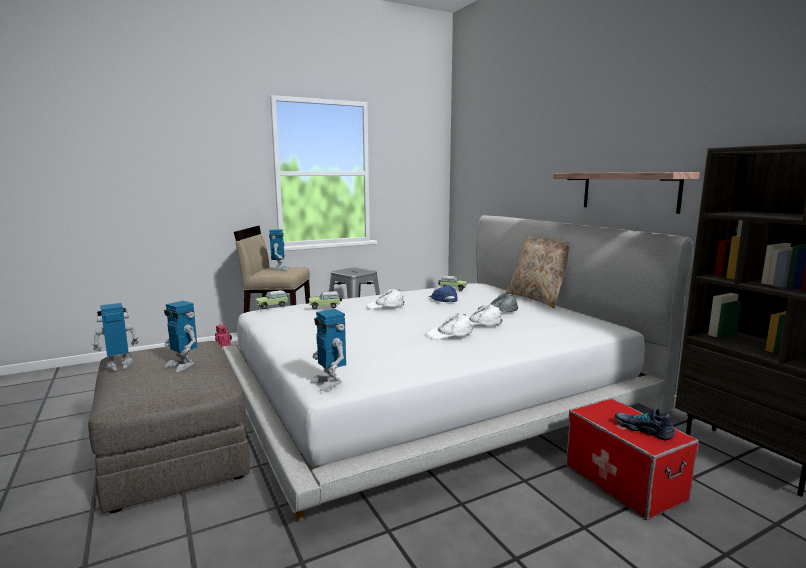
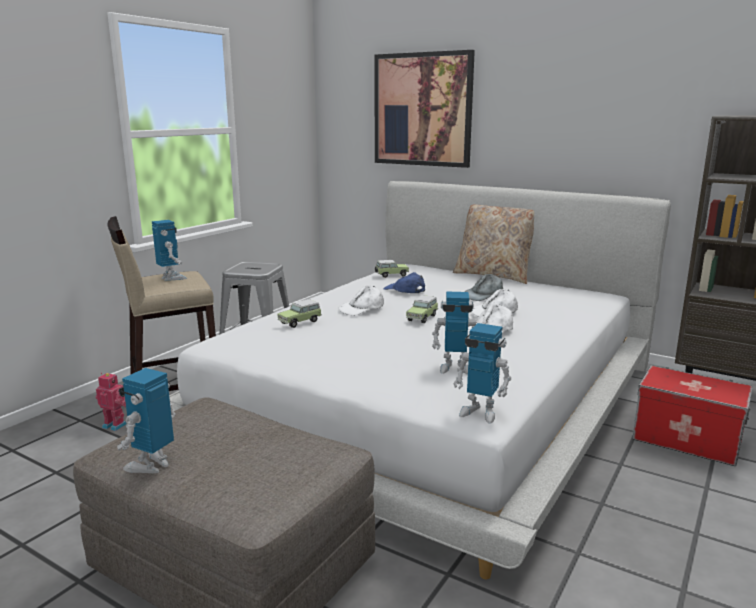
camera: 30 degrees left, 5 degrees up
(182, 365) = (243, 439): toy robot -> toy robot (454, 367)
(273, 306) = (221, 333): toy car -> toy car (422, 317)
(511, 157) = (422, 110): none -> picture
(629, 191) = (589, 153): shelf -> none
(643, 429) = (711, 387): shoe -> none

